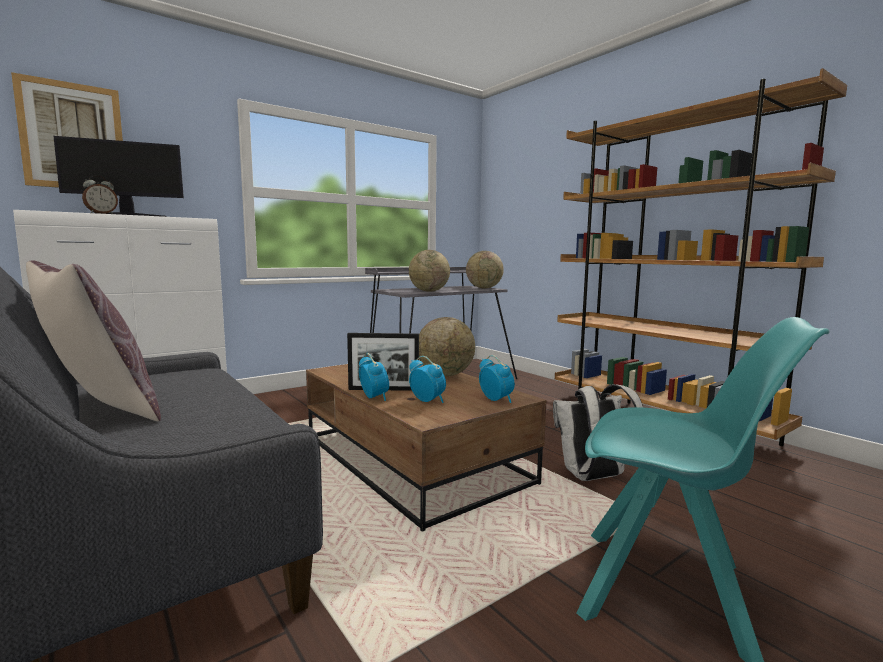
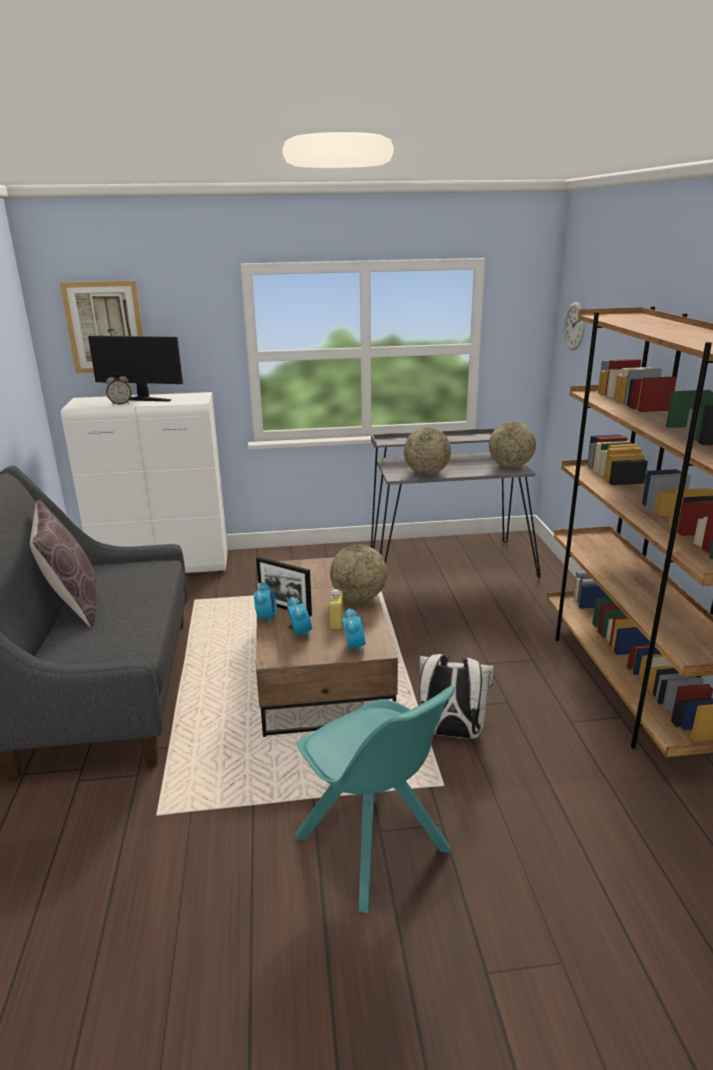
camera: 30 degrees right, 15 degrees up
(450, 389) = (336, 621): none -> yellow bottle
(508, 186) = (574, 326): none -> wall clock

